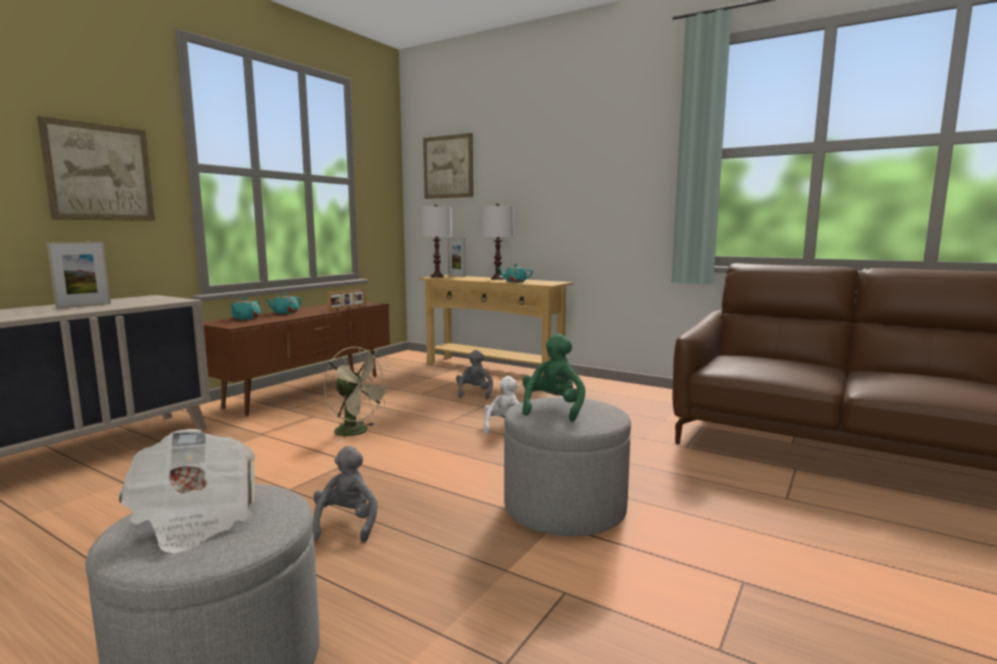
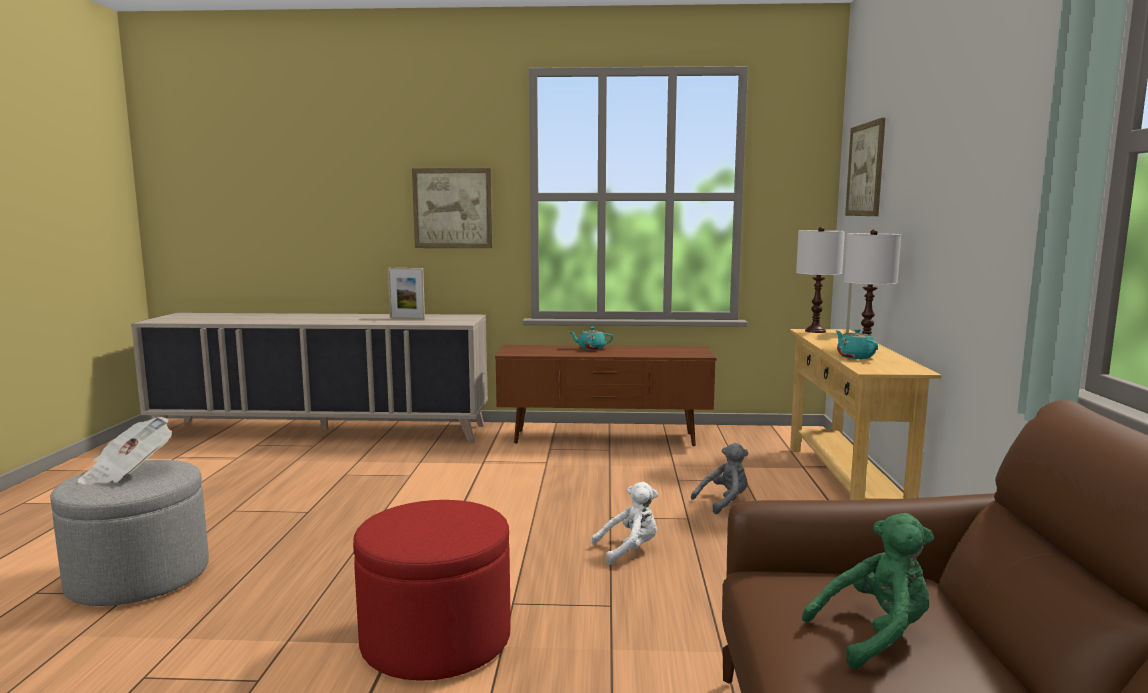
camera: 60 degrees right, 0 degrees up
(245, 318) = (544, 348): turquoise teapot -> none
(346, 524) = (337, 549): grey plush toy -> none
(348, 308) = (652, 355): picture frame -> none
(357, 432) = (529, 490): beige fan -> none
(553, 409) = (430, 515): green plush toy -> green plush toy (875, 636)
(564, 508) = (436, 639): grey ottoman -> red ottoman

